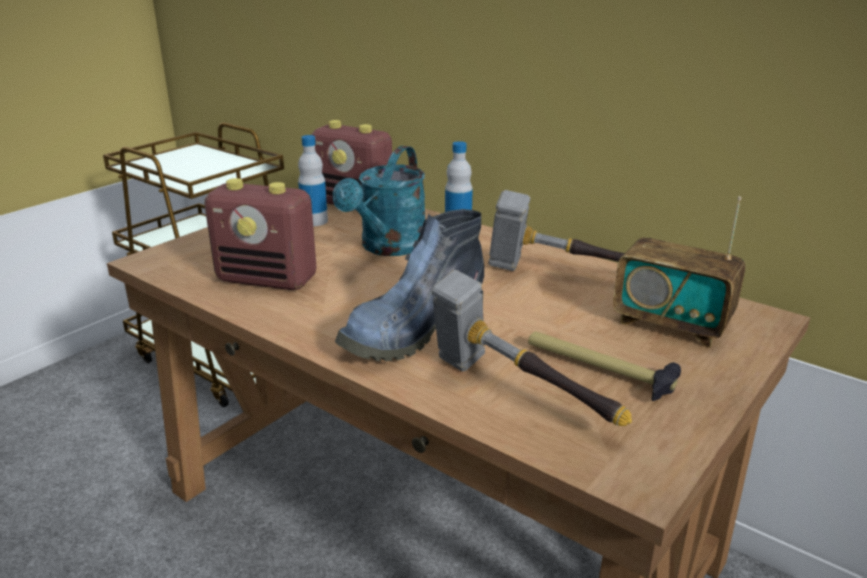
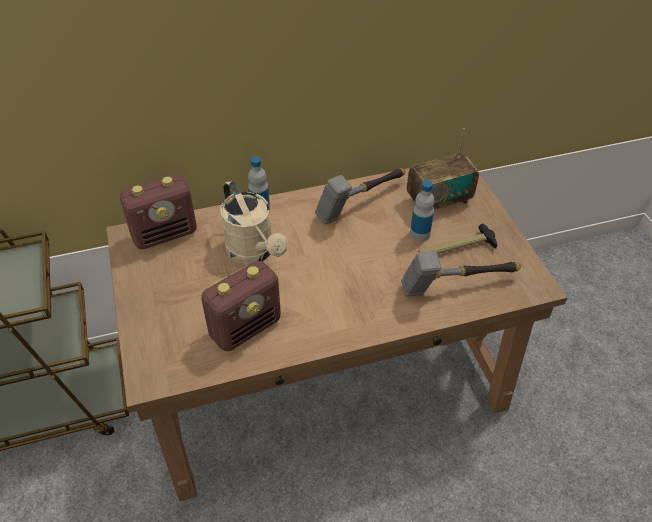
camera: 55 degrees left, 20 degrees up
(314, 221) = (173, 267): bottle -> bottle (420, 234)
(388, 248) = (254, 252): turquoise watering can -> beige watering can
(412, 332) = (369, 294): boot -> none

